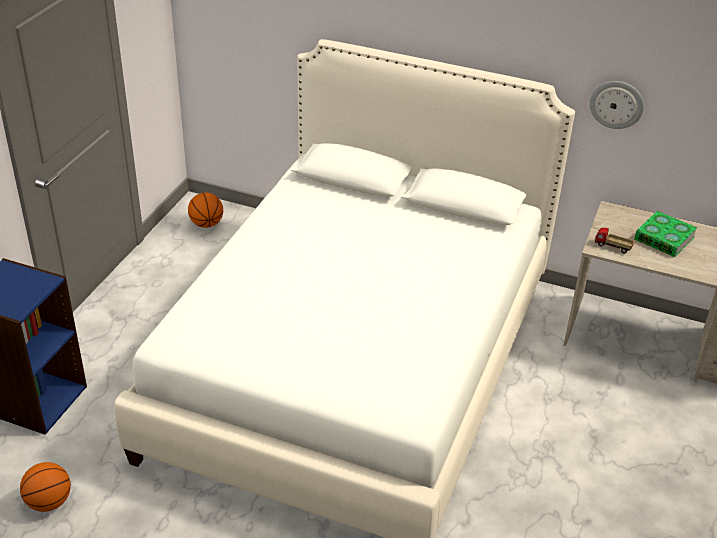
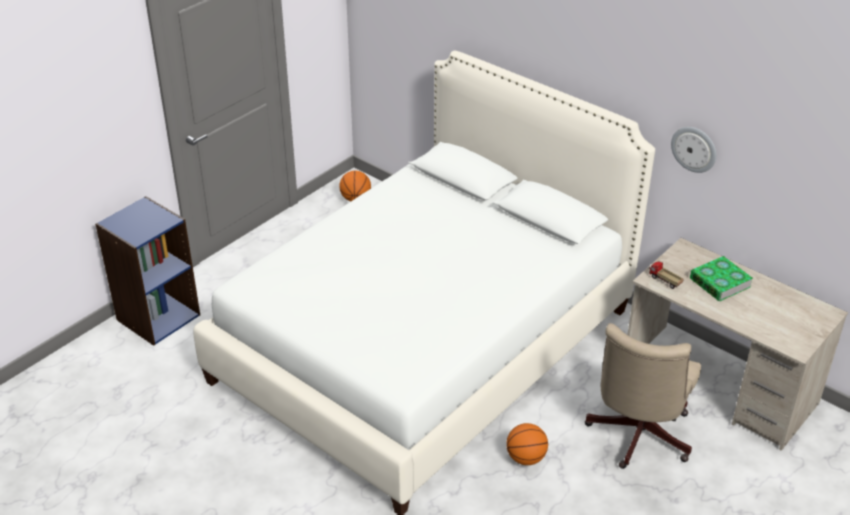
camera: 20 degrees right, 0 degrees up
(49, 502) = (135, 397): basketball -> basketball (526, 458)
(614, 415) = (636, 437): none -> beige office chair

